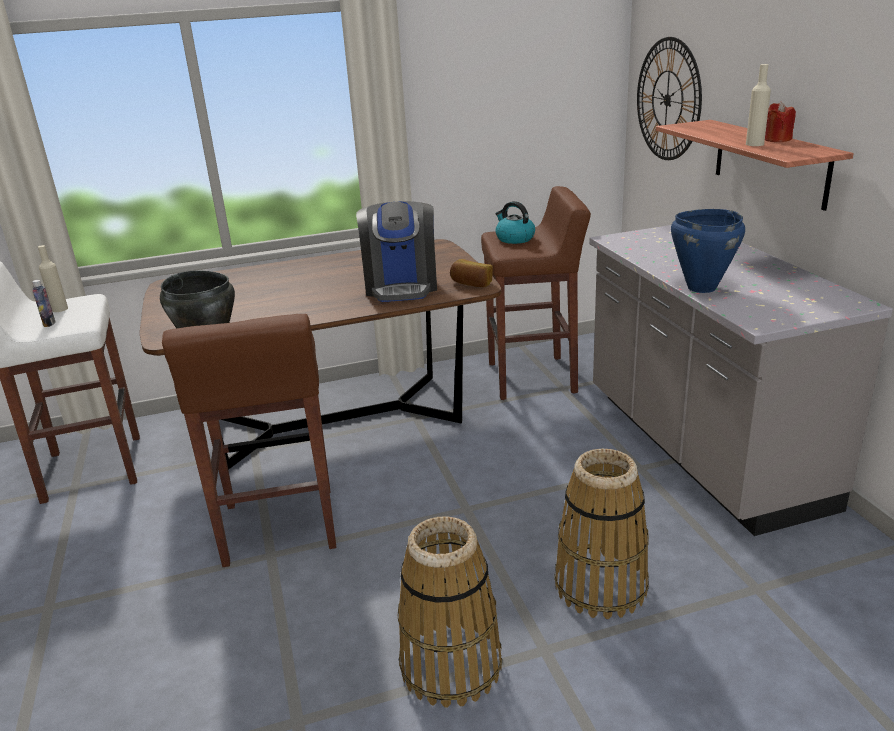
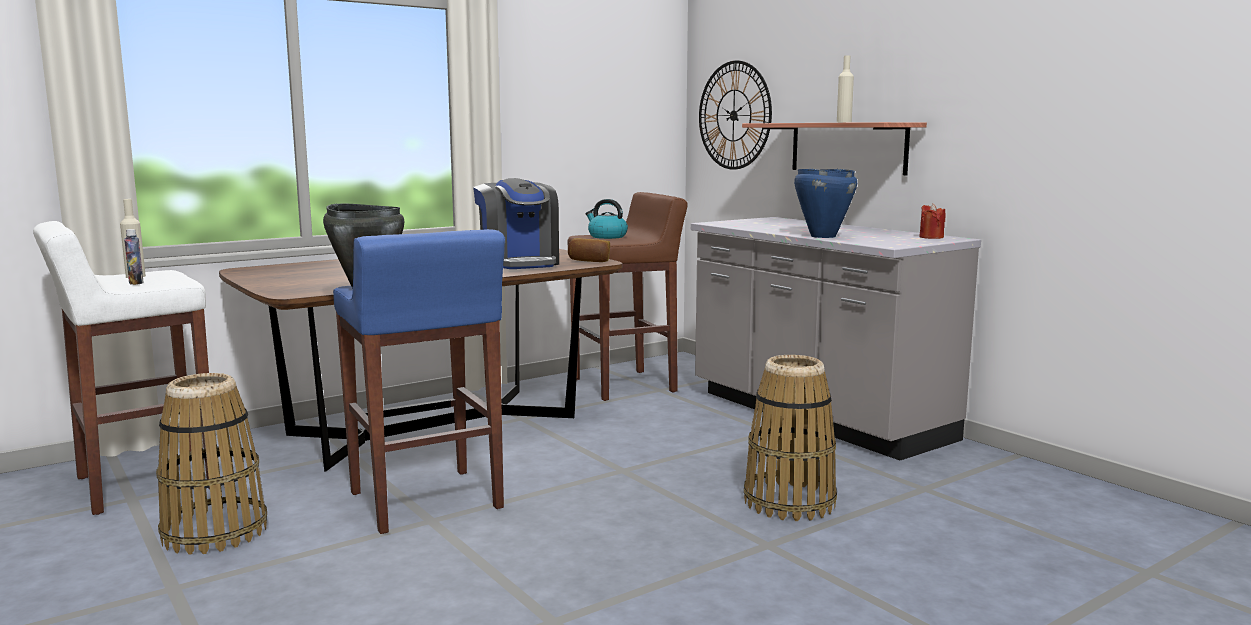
camera: 20 degrees left, 15 degrees down
(279, 528) = (426, 502): brown stool -> blue stool
(451, 664) = (685, 565): basket -> basket (215, 532)
(777, 140) = (857, 122): red candle -> red candle (931, 237)

